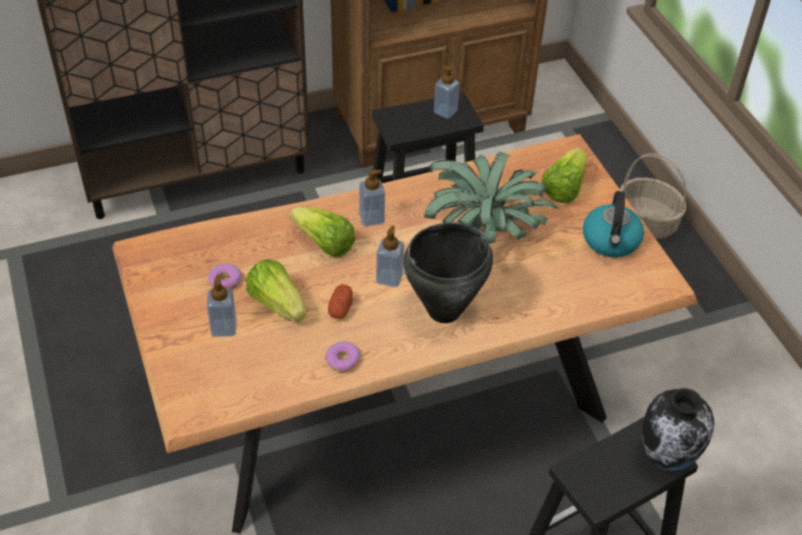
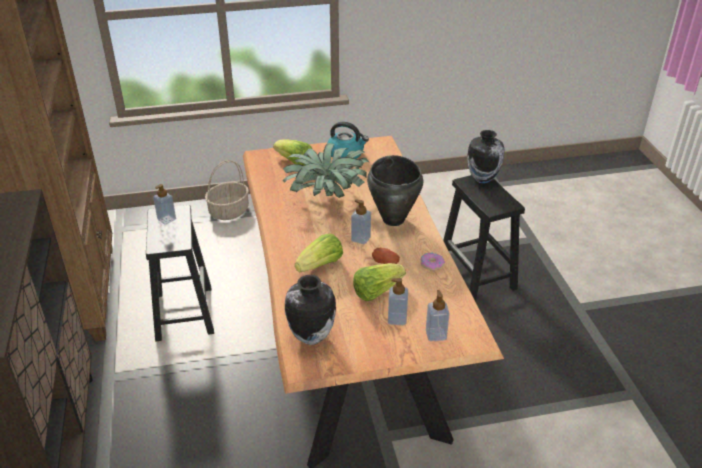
camera: 80 degrees left, 10 degrees down
(187, 250) = (310, 337): none -> vase
(225, 281) = (349, 317): donut -> none
(371, 218) = (300, 241): soap dispenser -> soap dispenser (436, 335)

